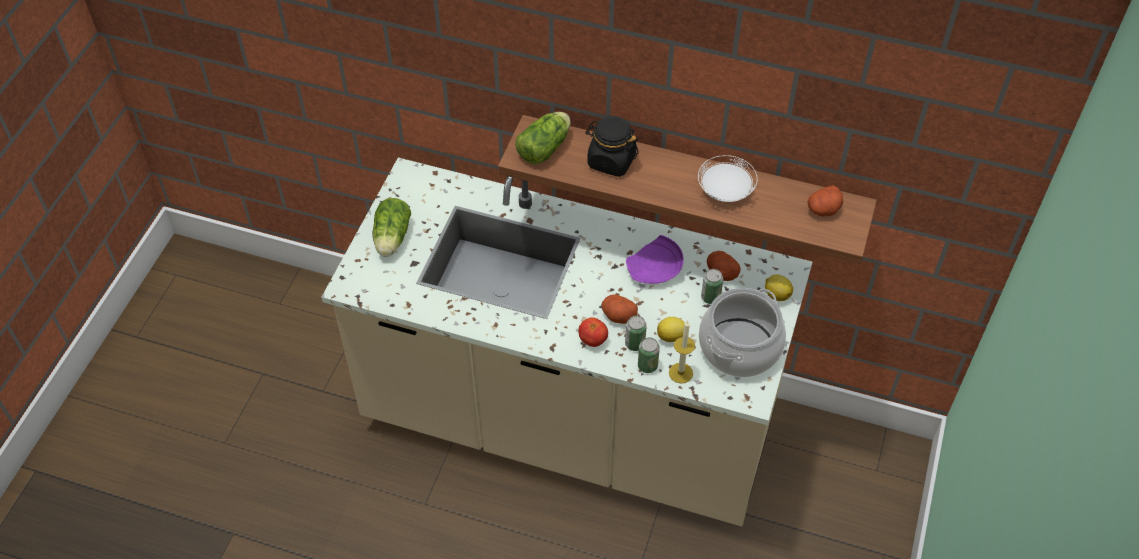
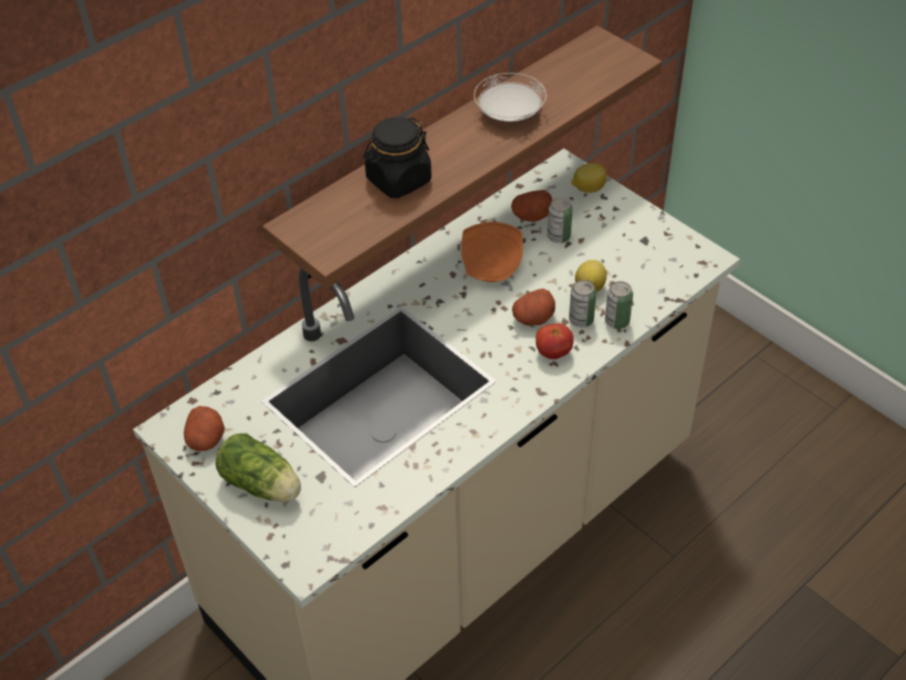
camera: 60 degrees left, 5 degrees down
(546, 147) = (332, 224): lettuce -> none
(655, 270) = (492, 264): purple plate -> orange plate
(680, 373) = (642, 299): candle -> none
(740, 348) = (638, 242): cooking pot -> none
(823, 209) = (586, 61): potato -> potato (206, 439)

